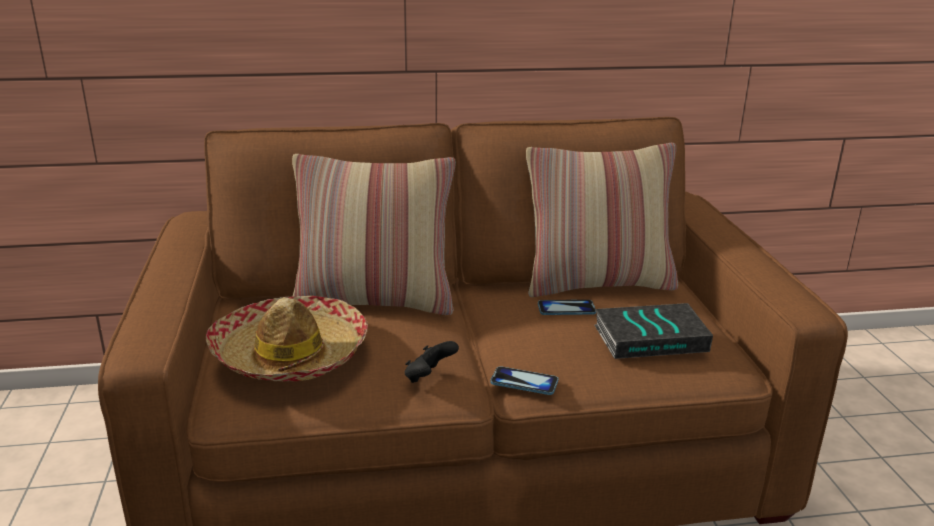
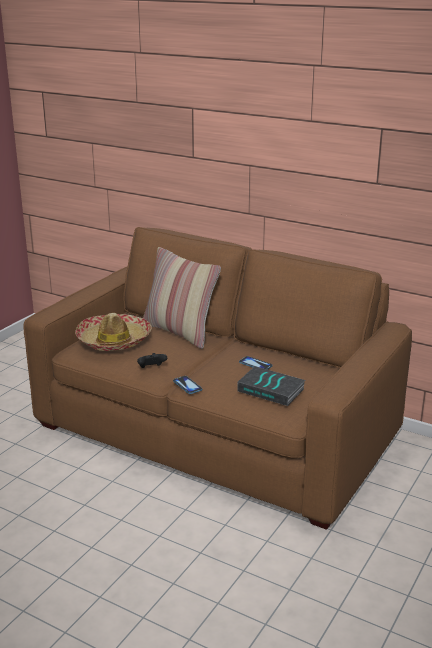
camera: 40 degrees right, 0 degrees up
(597, 283) = (296, 360): pillow -> none

